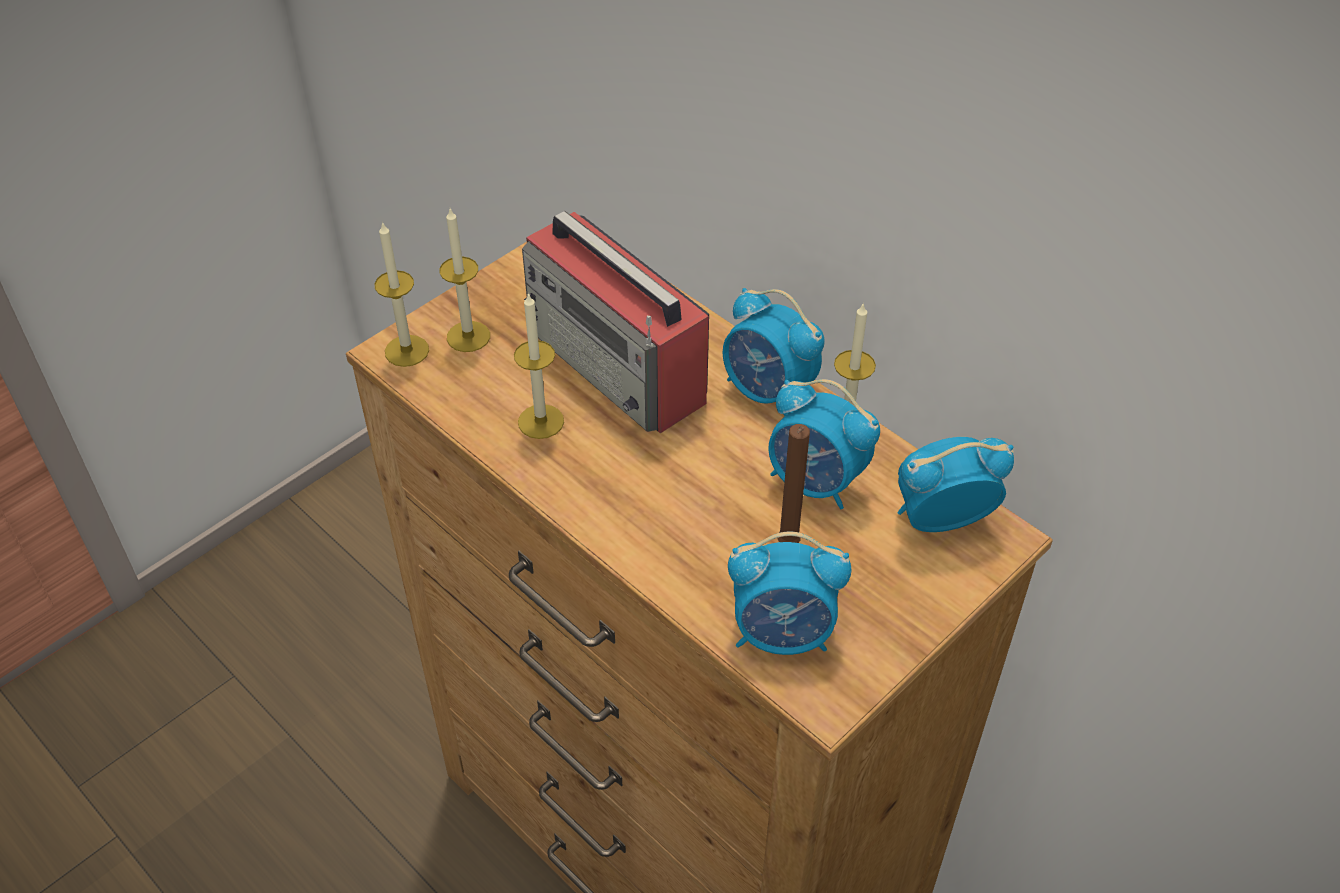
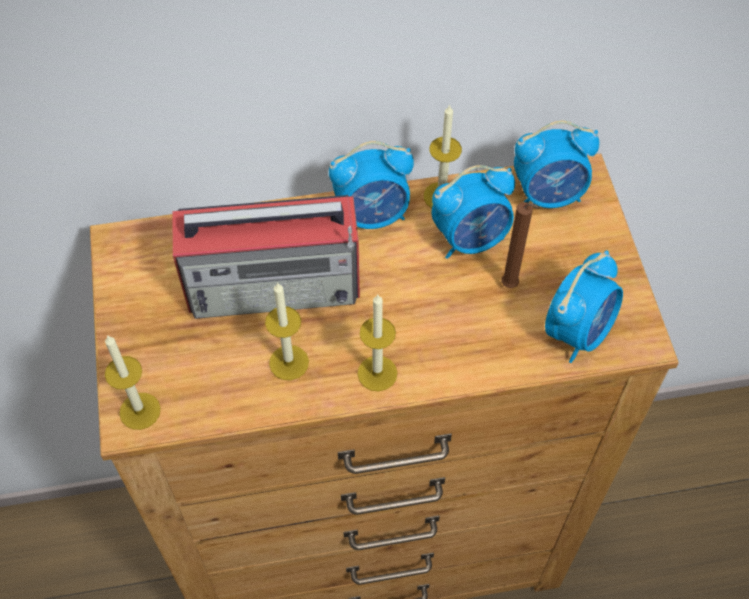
camera: 55 degrees left, 10 degrees up
(468, 336) = (162, 361): candle -> candle (377, 373)
(940, 519) = (548, 195): alarm clock -> alarm clock turned 120 degrees counterclockwise

